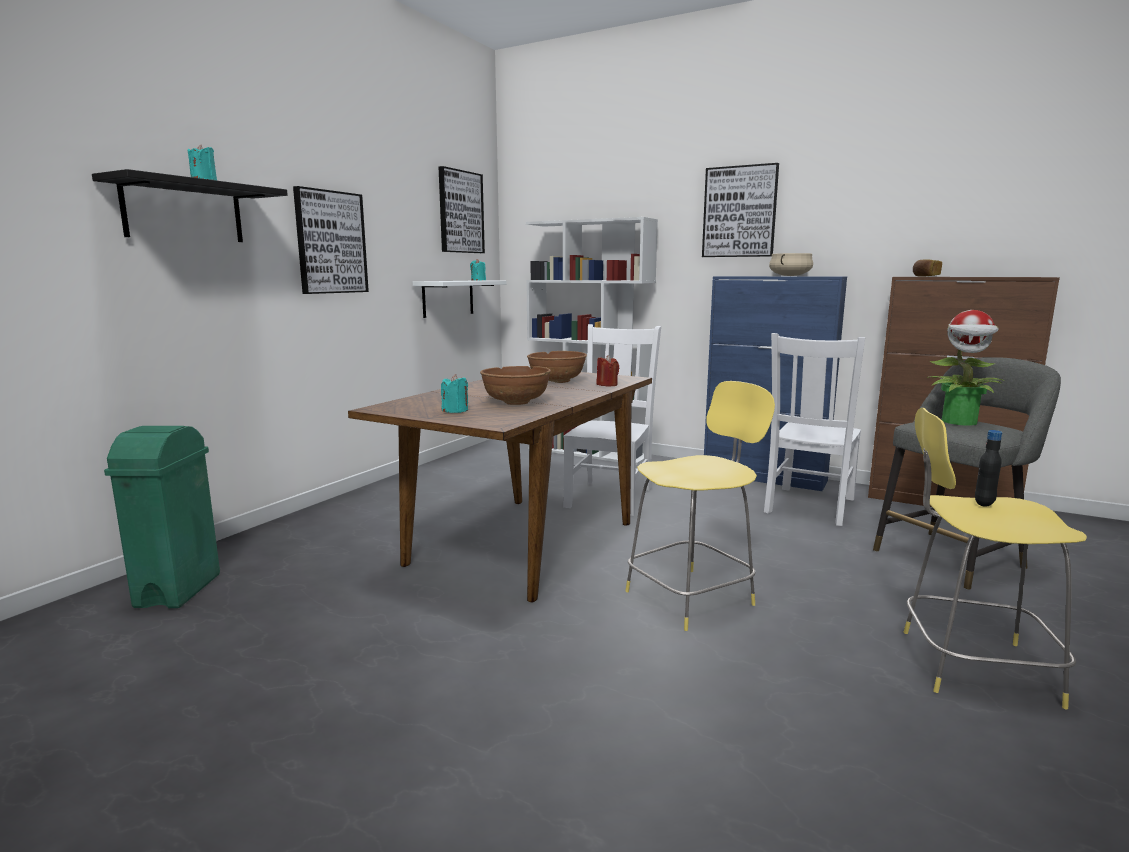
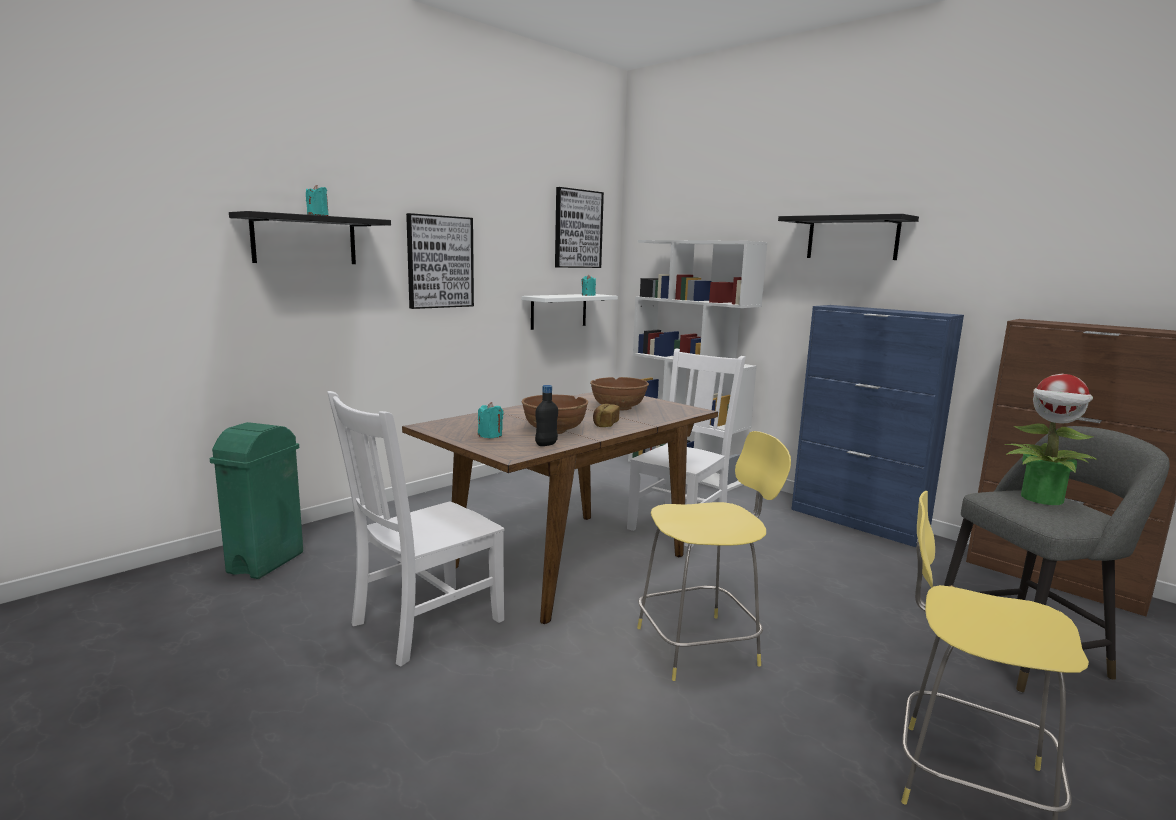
camera: 15 degrees right, 0 degrees up
(607, 384) = (662, 417): red candle -> none
(739, 212) = (852, 238): picture -> black shelf
(790, 276) = (897, 310): beige cooking pot -> none
(809, 506) = (888, 563): white chair -> white chair (423, 623)
(925, 276) = (1050, 322): bread -> bread (605, 424)
(984, 503) = (995, 605): black bottle -> black bottle (546, 444)

